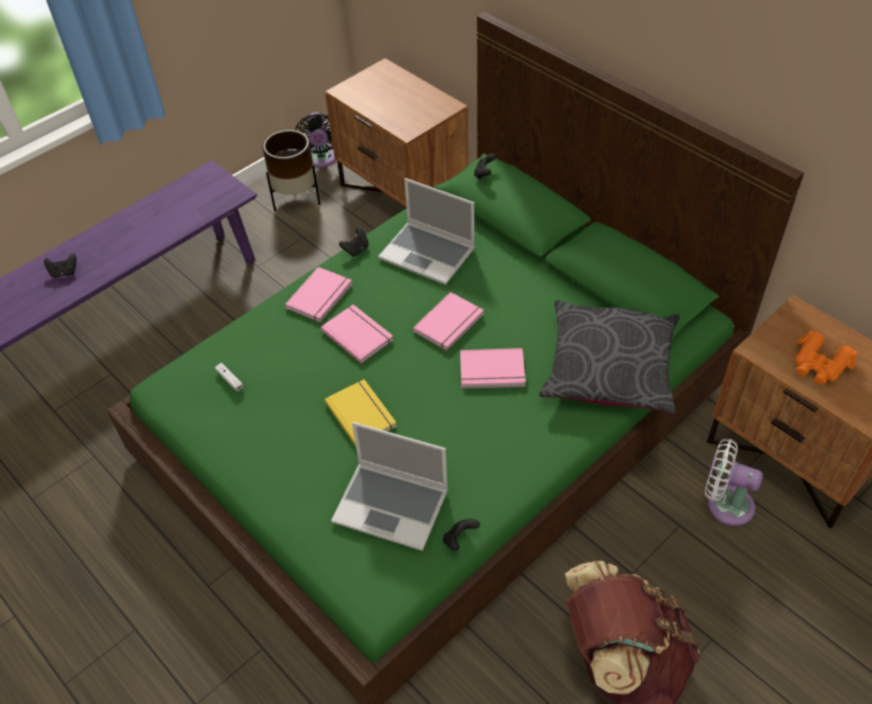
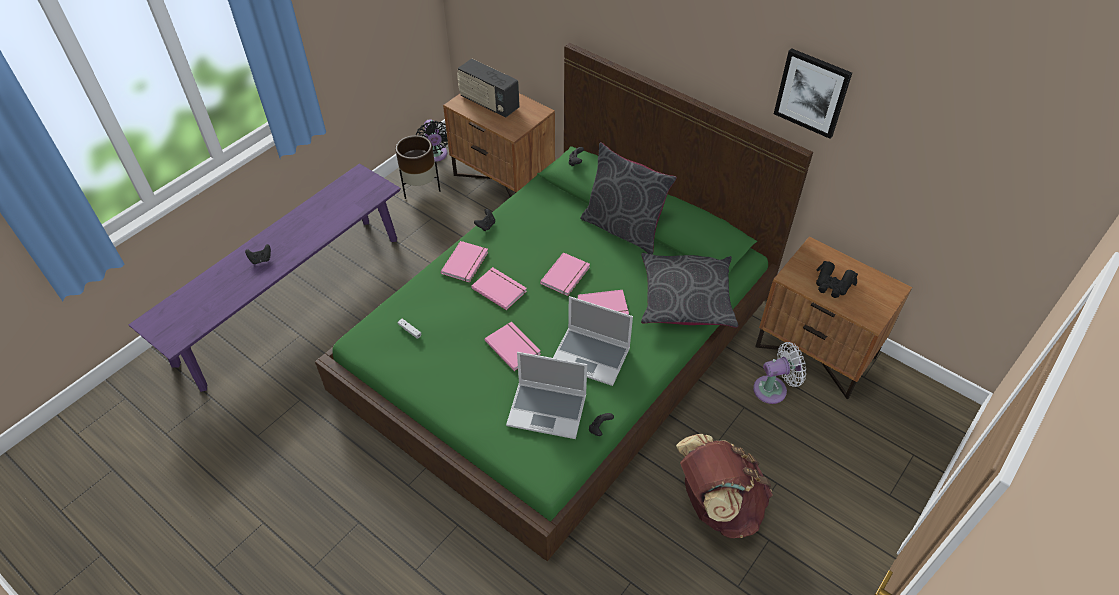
camera: 10 degrees left, 0 degrees up
(362, 413) = (513, 346): yellow book -> pink book
(384, 92) = (489, 103): none -> radio
(429, 254) = (541, 225): laptop -> laptop (591, 356)
(538, 266) = (623, 228): none -> grey pillow
(725, 503) = (773, 389): white fan -> white fan turned 150 degrees clockwise
(807, 85) = (812, 93): none -> picture
(819, 365) = (833, 284): orange binoculars -> black binoculars

